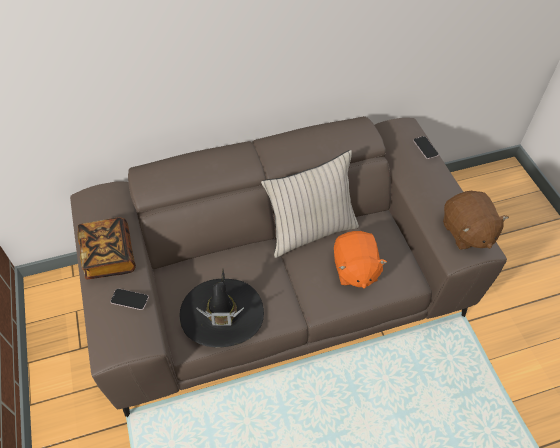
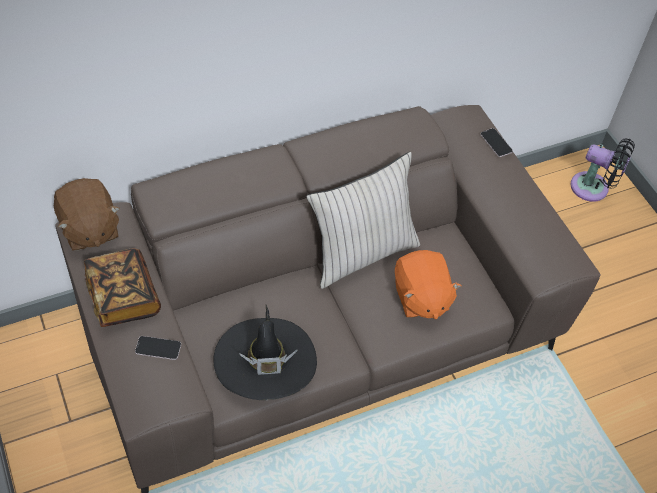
camera: 10 degrees left, 0 degrees up
(466, 232) = (552, 245): brown plush toy -> brown plush toy (89, 229)
(506, 190) = (593, 189): none -> black fan

